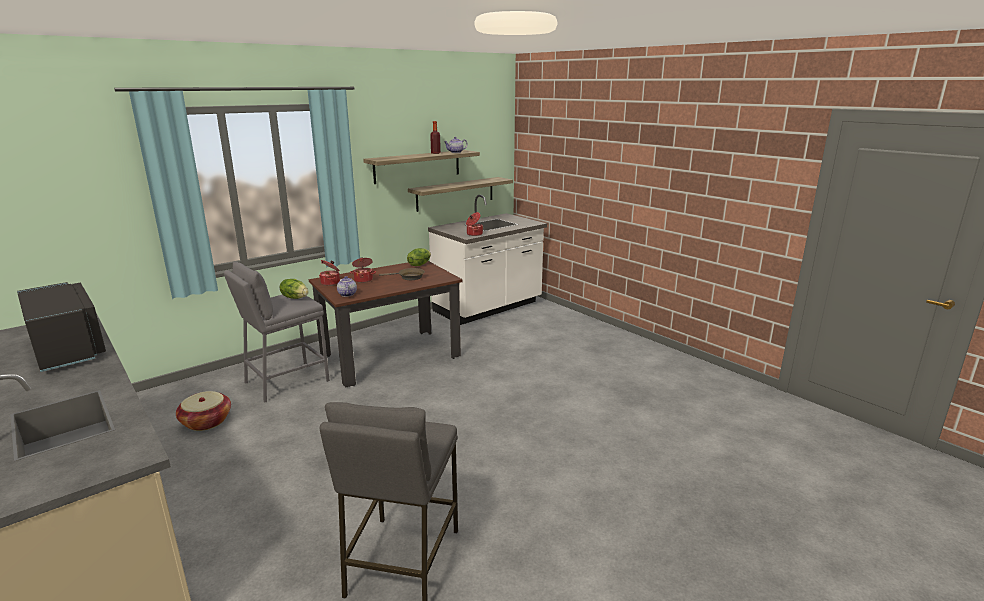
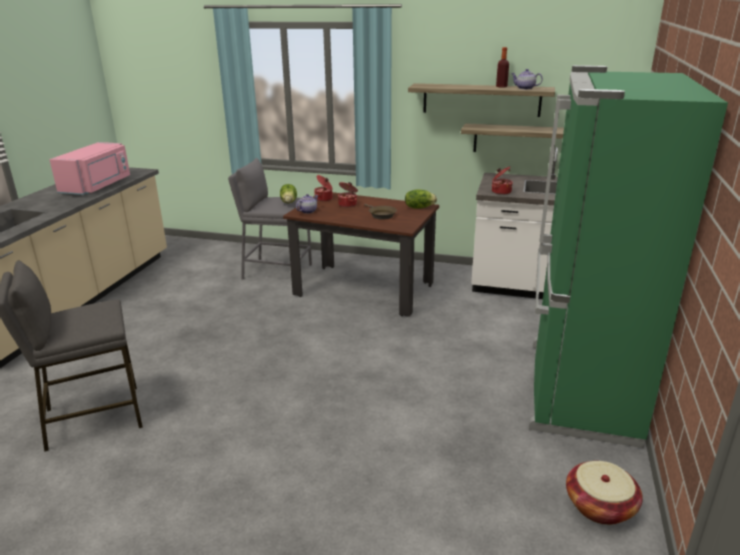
camera: 55 degrees right, 5 degrees up
(69, 348) = (98, 186): black microwave -> pink microwave
(206, 422) = (200, 274): basket -> basket (600, 506)
(611, 343) = (578, 390): none -> green fridge

